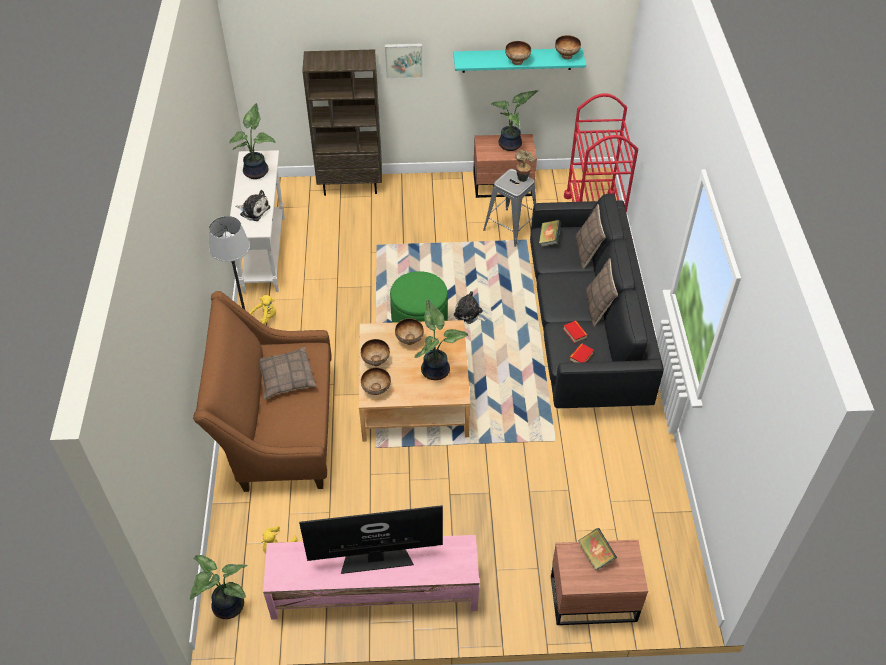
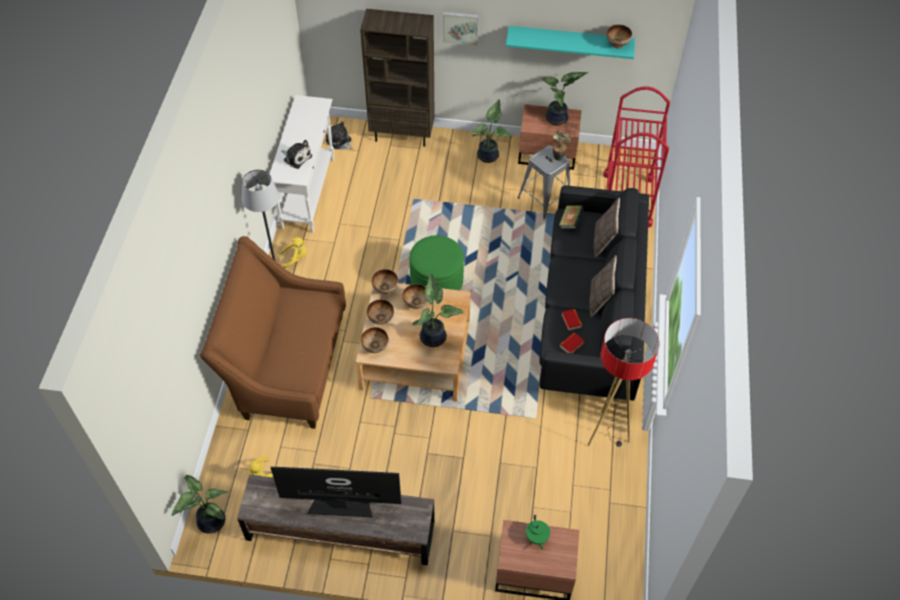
camera: 10 degrees right, 5 degrees up
(257, 171) = (308, 118): potted plant -> potted plant (489, 155)
(286, 377) = (296, 322): pillow -> none
(373, 590) = (339, 530): pink tv stand -> brown tv stand
(469, 314) = (485, 281): plush toy -> plush toy (339, 141)
(517, 61) = (568, 44): bowl -> bowl (385, 289)
(595, 554) = (537, 537): book -> green teapot
(631, 444) = (606, 433): none -> floor lamp

